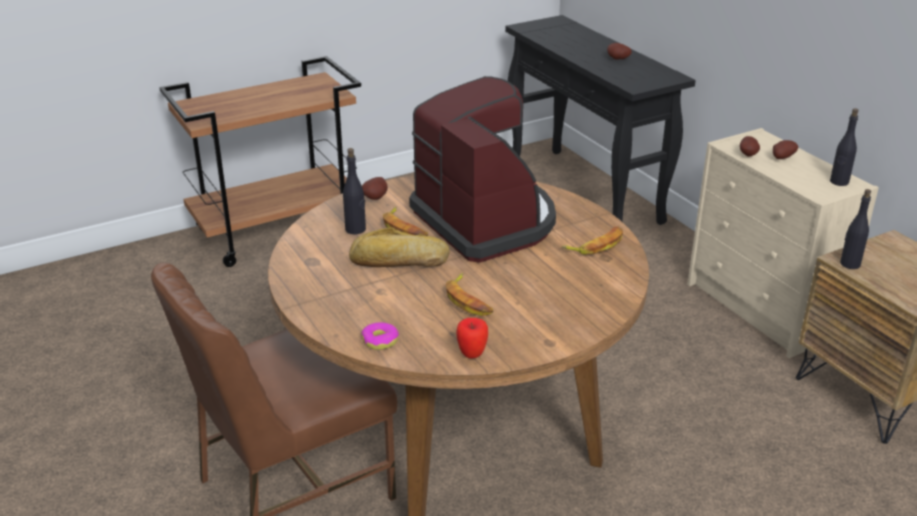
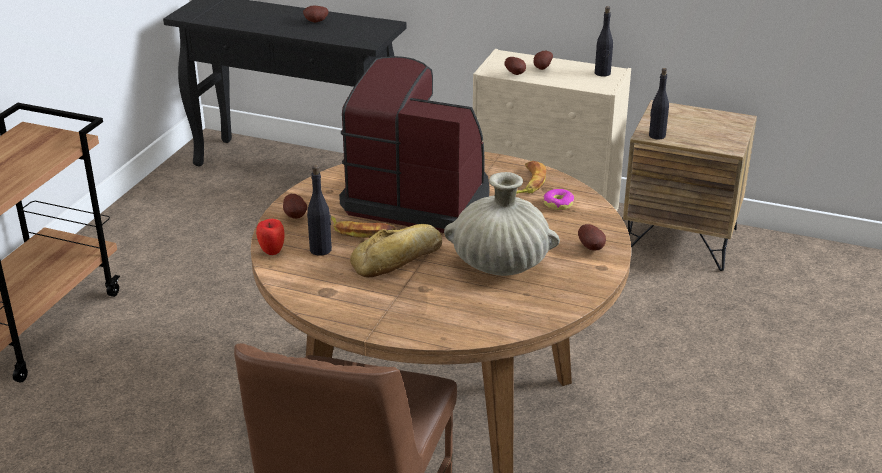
camera: 40 degrees left, 0 degrees up
(380, 341) = (484, 325): donut -> donut (558, 204)
(468, 300) = (500, 264): banana -> beige vase
(472, 353) = (563, 301): apple -> apple (272, 251)
(566, 322) = (592, 248): none -> potato

